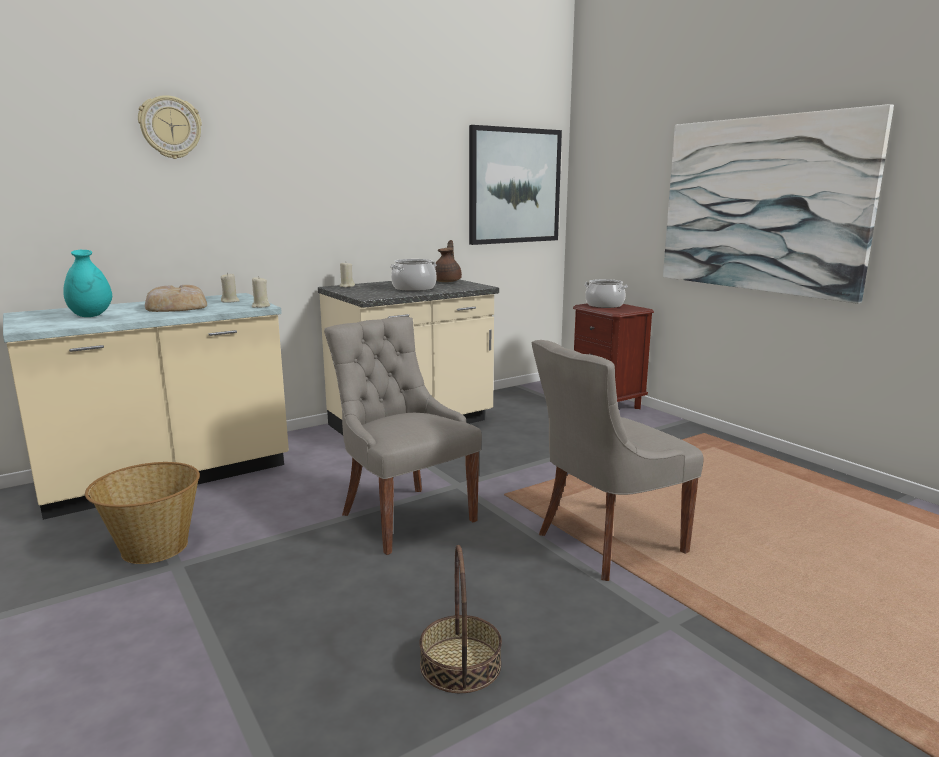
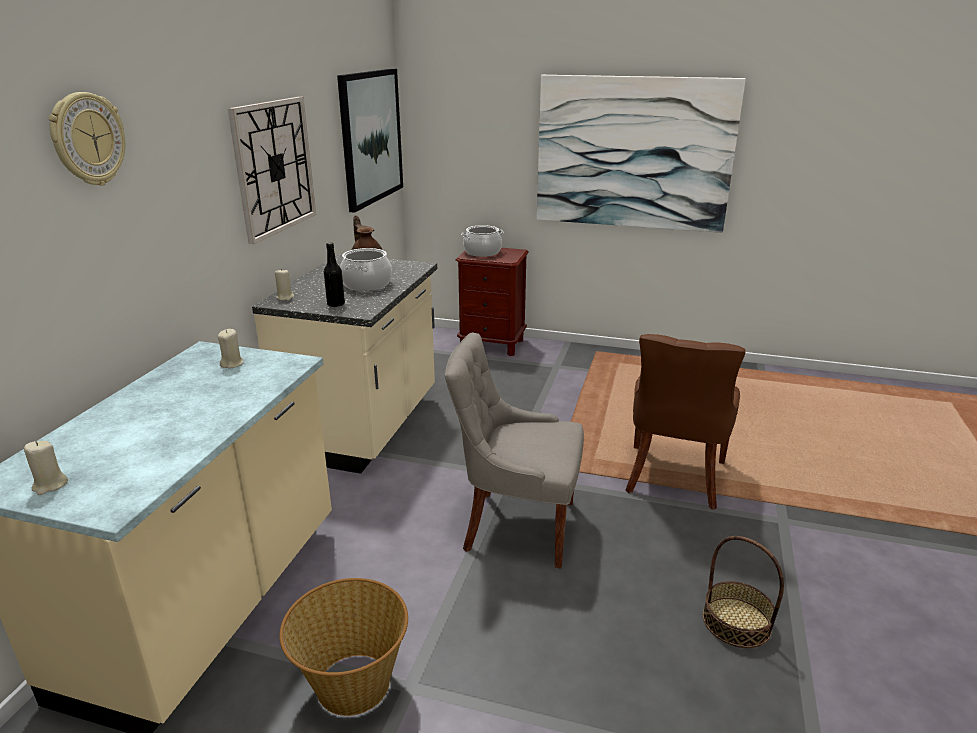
camera: 40 degrees left, 10 degrees up
(91, 316) = (127, 451): turquoise vase -> none
(176, 307) = (194, 395): bread -> none
(261, 306) = (297, 362): beige candle -> beige candle (50, 485)
(364, 292) = (336, 304): none -> black bottle
(368, 184) = (274, 167): none -> wall clock
(606, 543) = (673, 478): grey chair -> brown chair

